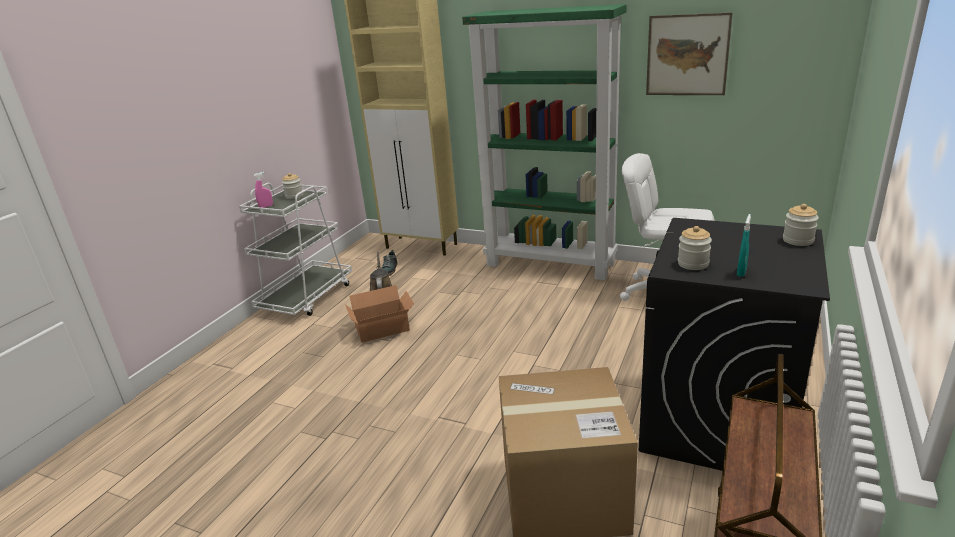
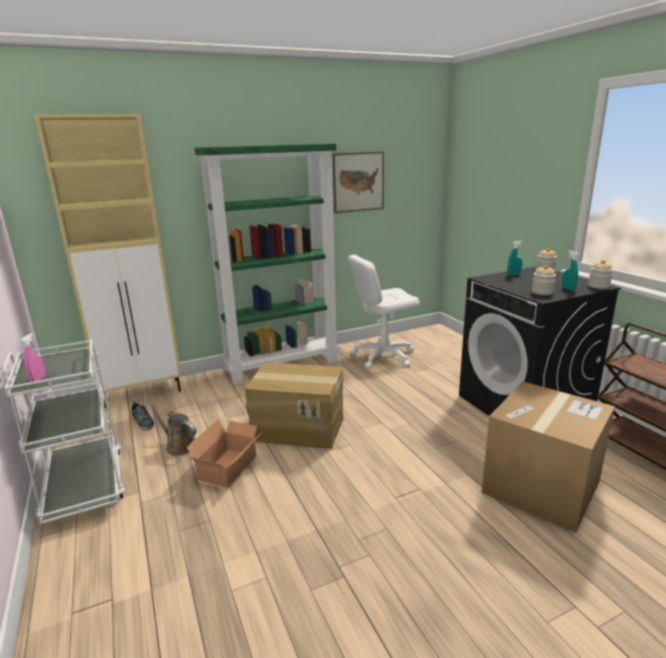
camera: 50 degrees left, 5 degrees down
(294, 196) = (55, 361): jar -> jar (598, 286)
(470, 325) = (299, 427): none -> cardboard box
(739, 231) = (513, 275): none -> turquoise spray bottle

